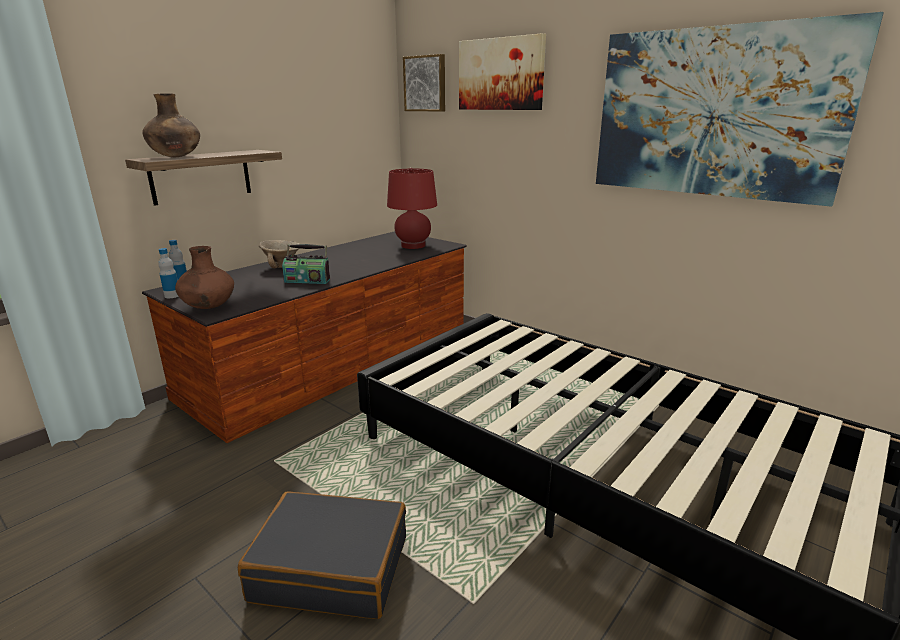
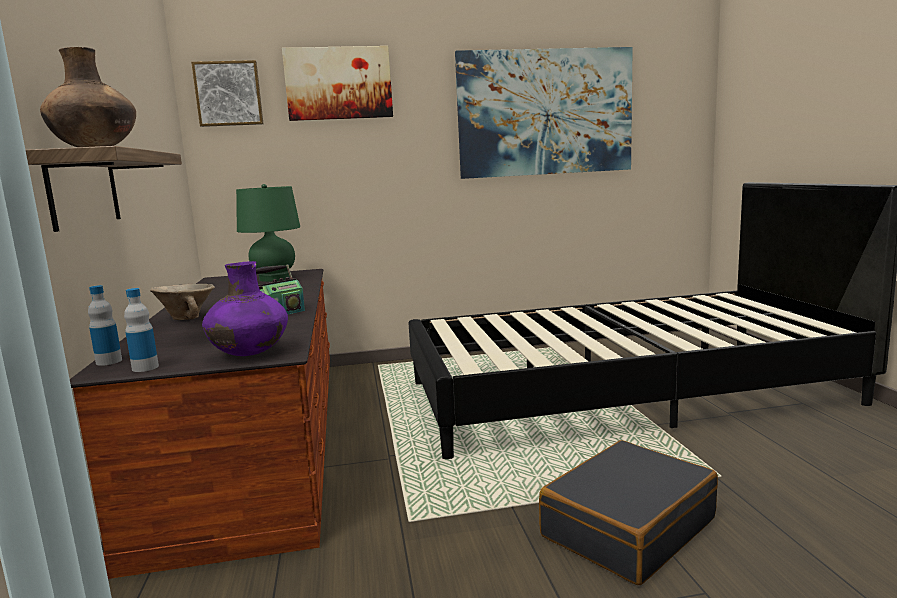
camera: 50 degrees left, 10 degrees down
(208, 307) = (249, 354): brown vase -> purple vase
(413, 245) = (274, 278): red table lamp -> green table lamp

